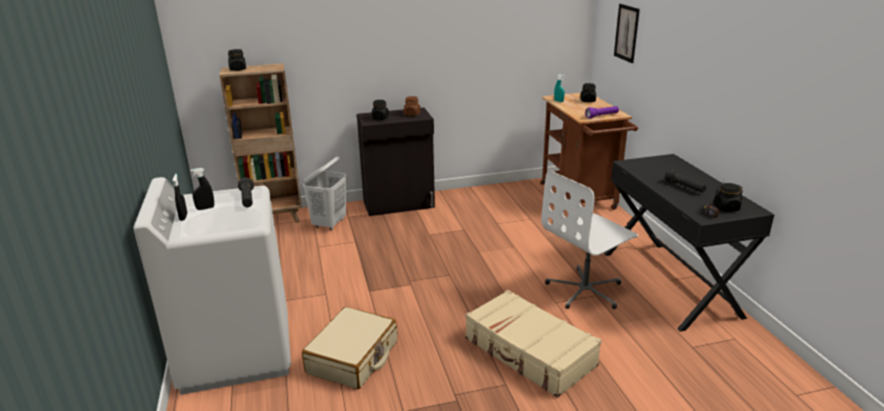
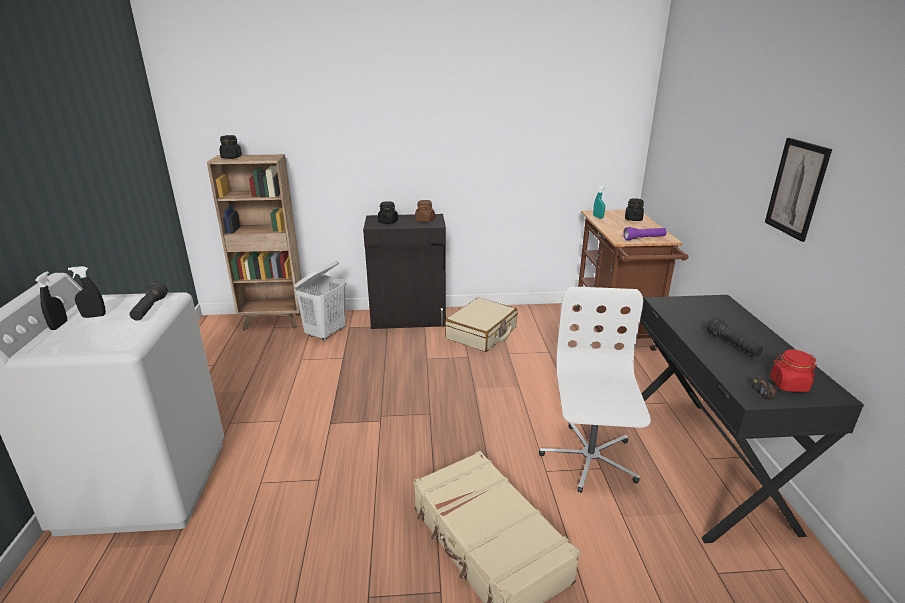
camera: 10 degrees right, 0 degrees up
(353, 357) = (270, 515): beige suitcase -> beige suitcase (482, 333)
(585, 290) = (589, 459): white office chair -> white office chair turned 120 degrees clockwise
(626, 33) = (685, 139): picture -> picture (796, 188)
(726, 208) = (788, 385): black jar -> red jar

